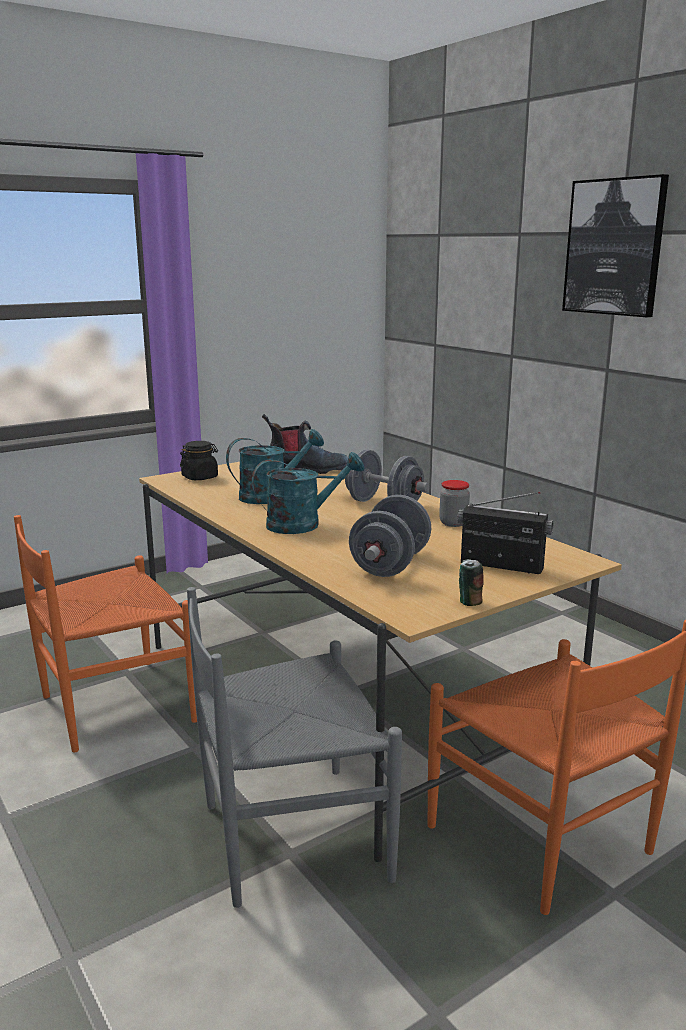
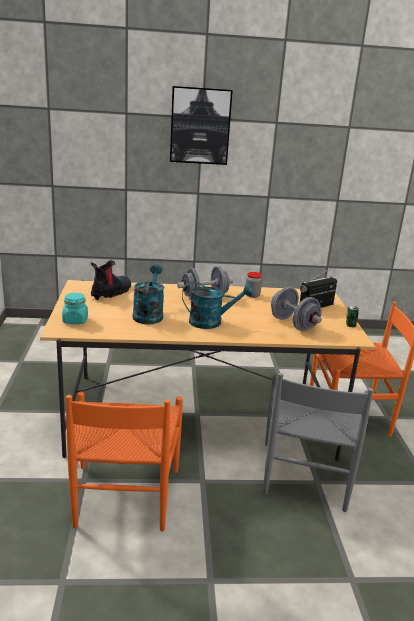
camera: 60 degrees left, 5 degrees up
(200, 477) = (75, 320): black jar -> turquoise jar
(303, 524) = (211, 322): turquoise watering can -> turquoise watering can turned 75 degrees clockwise

